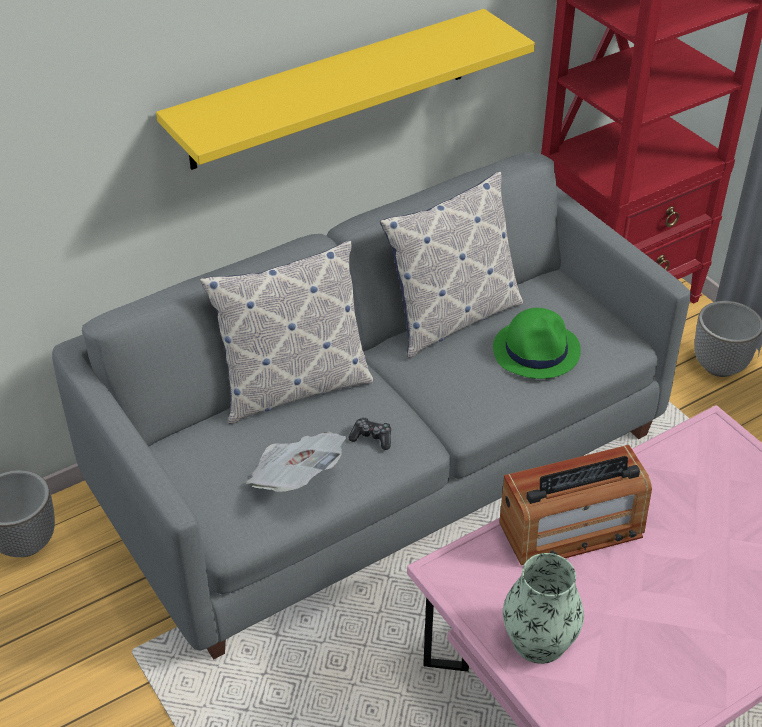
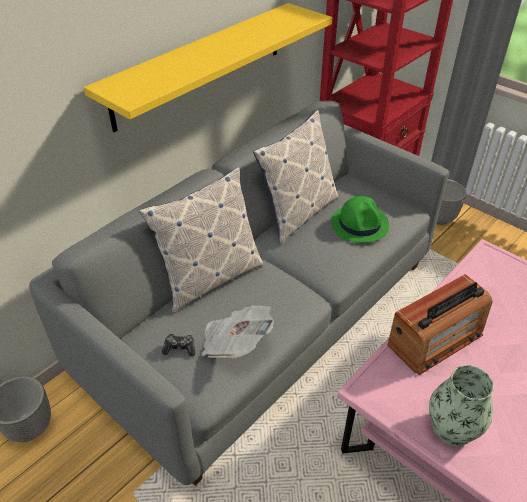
camera: 15 degrees left, 0 degrees up
(372, 438) = (277, 303): game controller -> game controller (180, 348)

